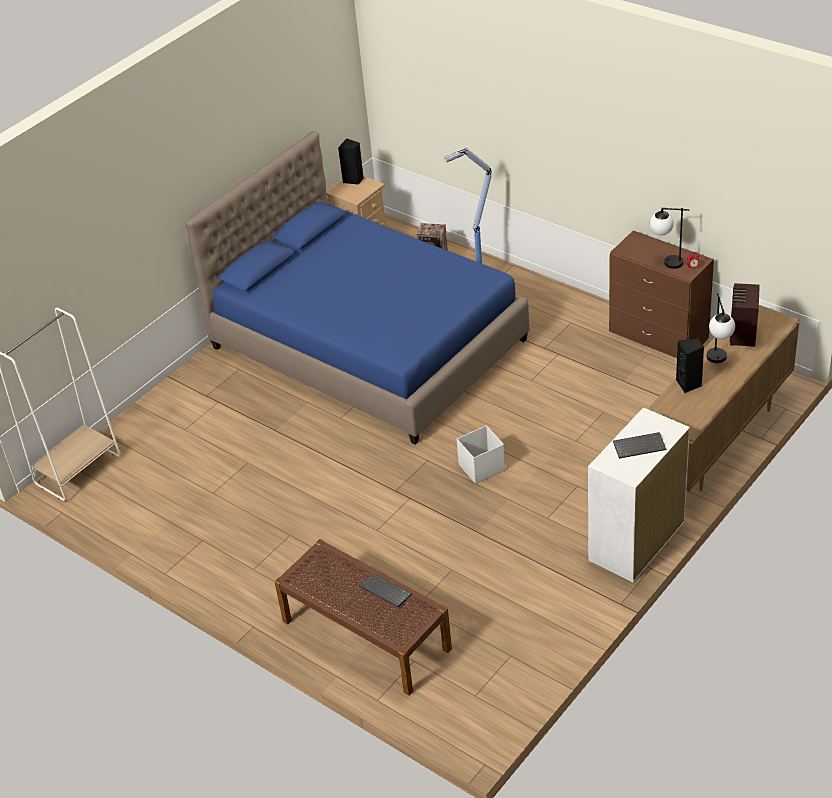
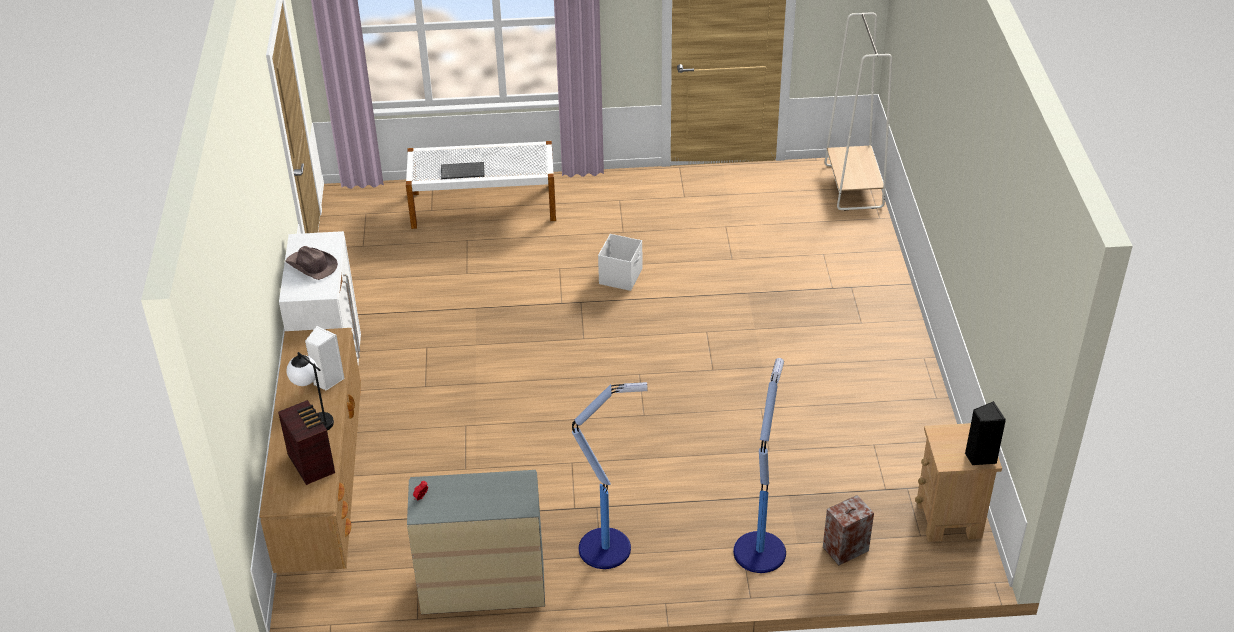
camera: 135 degrees right, 0 degrees up
(365, 636) = (483, 206): brown bench -> white bench
(368, 343) = (780, 412): blue bed -> none
(481, 468) = (528, 356): white storage box -> white storage box (621, 276)
(562, 324) = (607, 548): none -> floor lamp
(639, 445) = (312, 266): keyboard -> brown hat
(658, 338) = (482, 590): brown dresser -> grey dresser
(665, 262) = (459, 488): table lamp -> none
(689, 384) = (327, 380): black speaker -> white speaker

